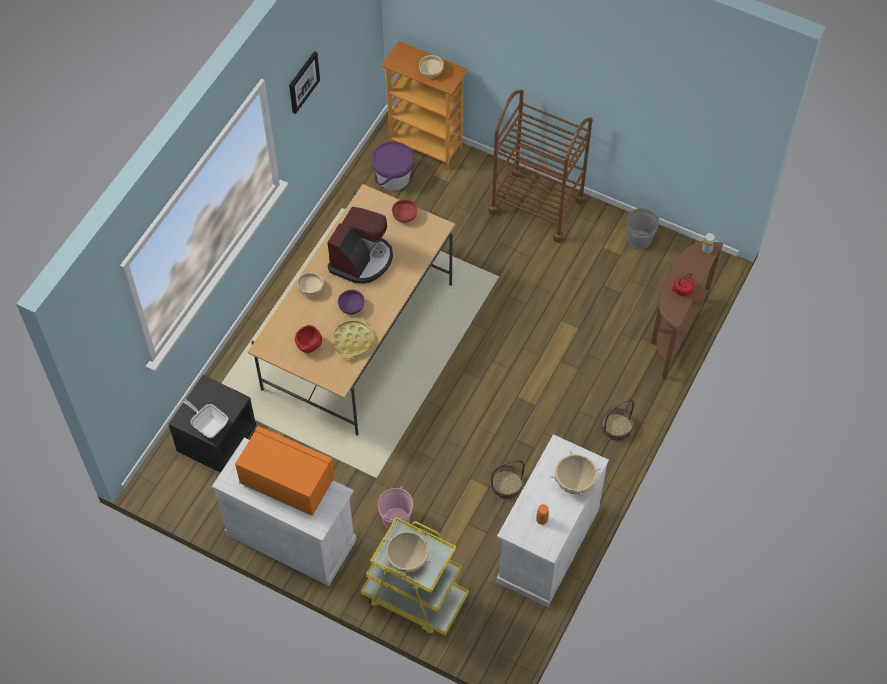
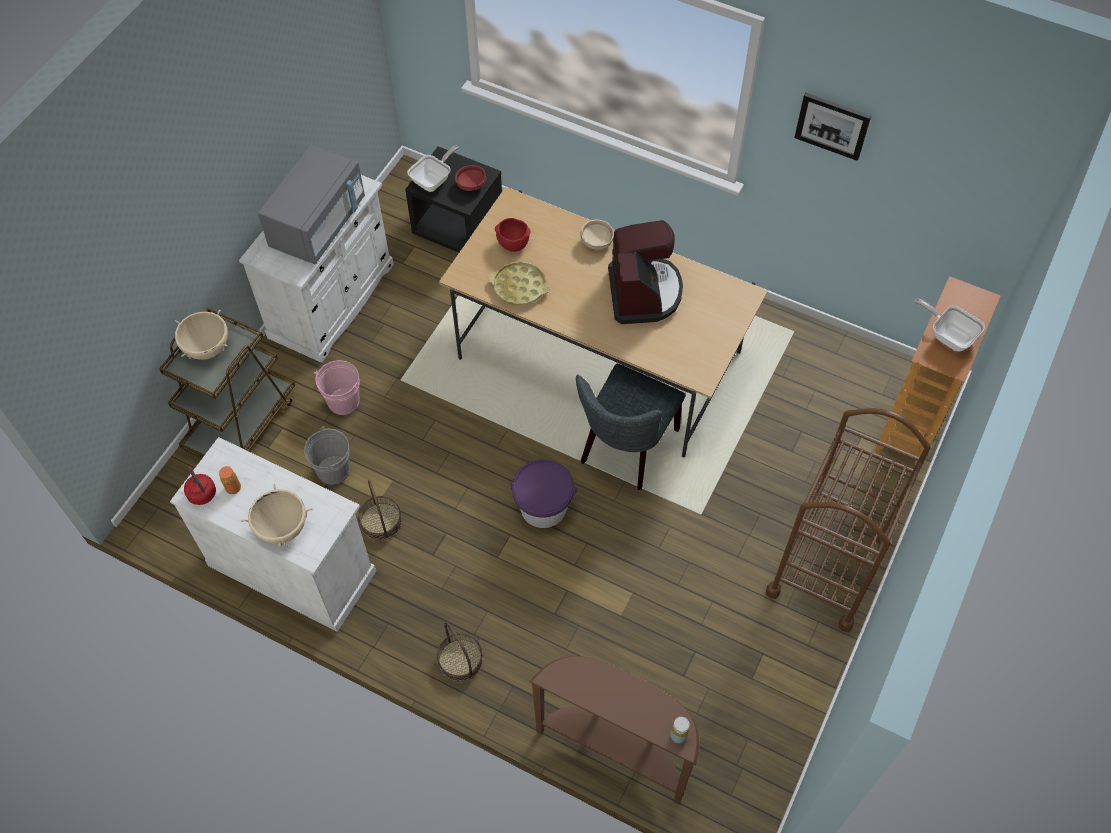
camera: 90 degrees right, 0 degrees up
(287, 482) = (318, 224): orange microwave -> grey microwave
(351, 307) = (570, 284): purple bowl -> none
(361, 260) = (643, 293): coffee machine -> coffee machine turned 120 degrees counterclockwise
(393, 177) = (852, 387): purple bucket -> purple bucket (543, 507)
(404, 216) = (717, 337): red bowl -> red bowl (471, 185)
(414, 597) = (241, 422): yellow cart -> brown cart
(431, 72) = (948, 335): beige bowl -> frying pan
(444, 321) = (625, 450): none -> grey chair
(639, 240) = (782, 708): grey bucket -> grey bucket (333, 470)
(682, 290) = (599, 691): red kettle -> red kettle (201, 492)

